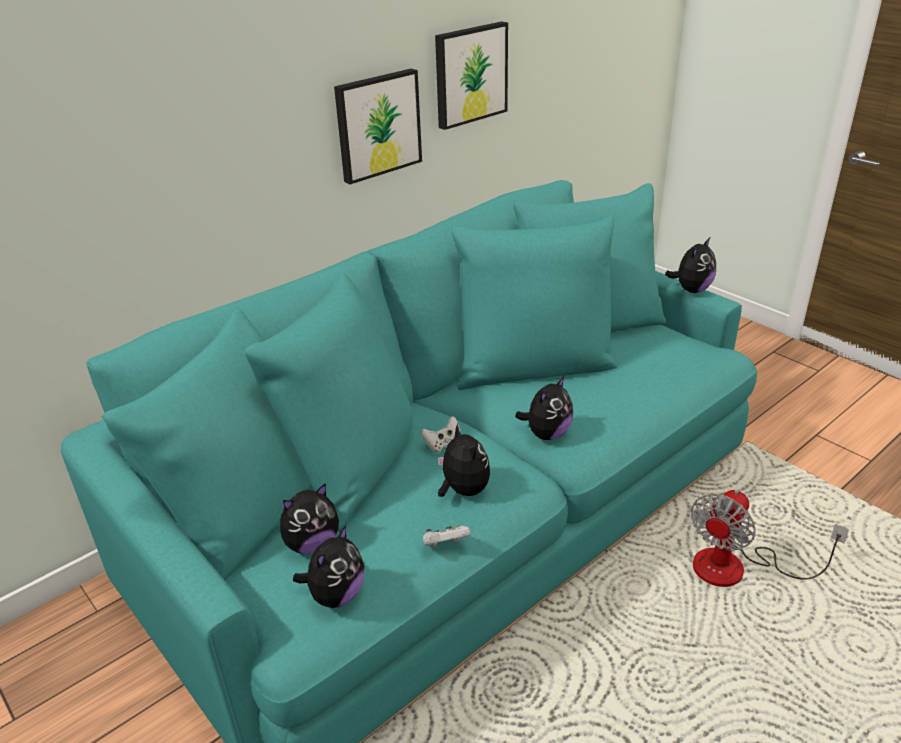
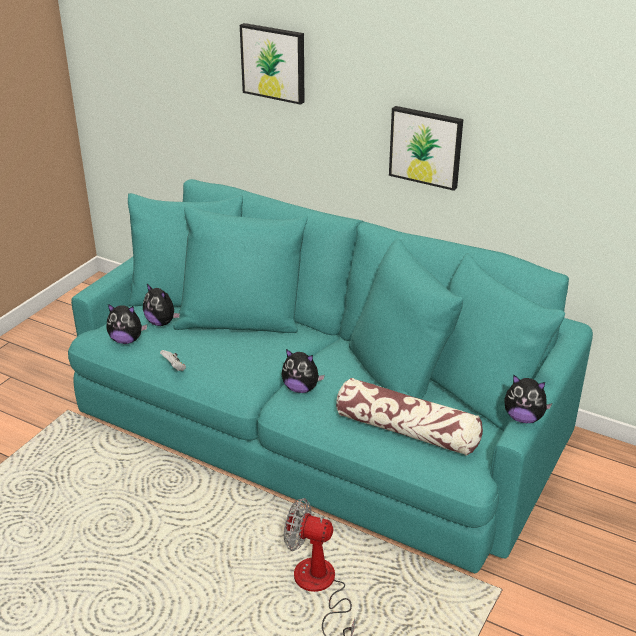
camera: 70 degrees right, 0 degrees up
(443, 444) = (269, 347): white game controller -> none
(463, 490) = (226, 364): plush toy -> none
(470, 74) = (523, 147): picture -> picture (274, 62)
(651, 376) = (407, 430): none -> pillow

